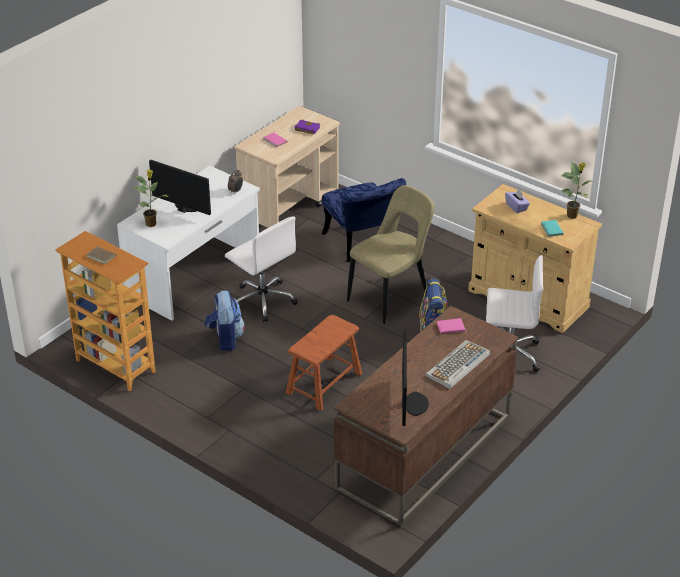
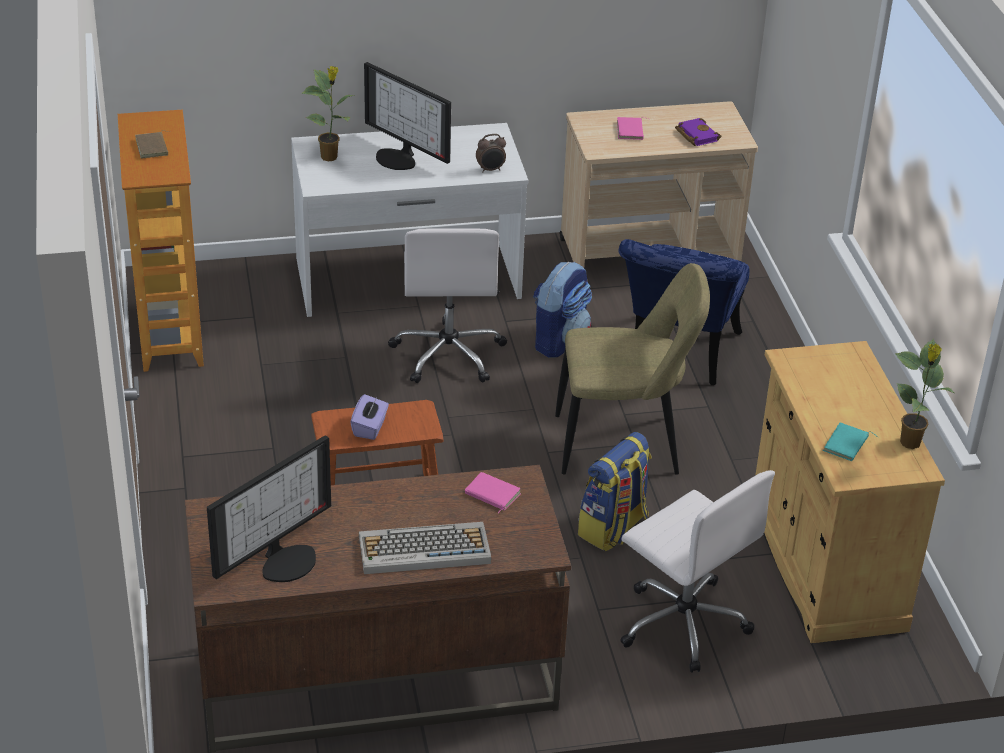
camera: 40 degrees right, 0 degrees up
(185, 207) = (399, 158): monitor -> monitor turned 150 degrees clockwise
(225, 339) = (337, 375): backpack -> backpack (559, 340)
(516, 207) = (837, 384): purple tissue box -> purple tissue box (370, 428)

